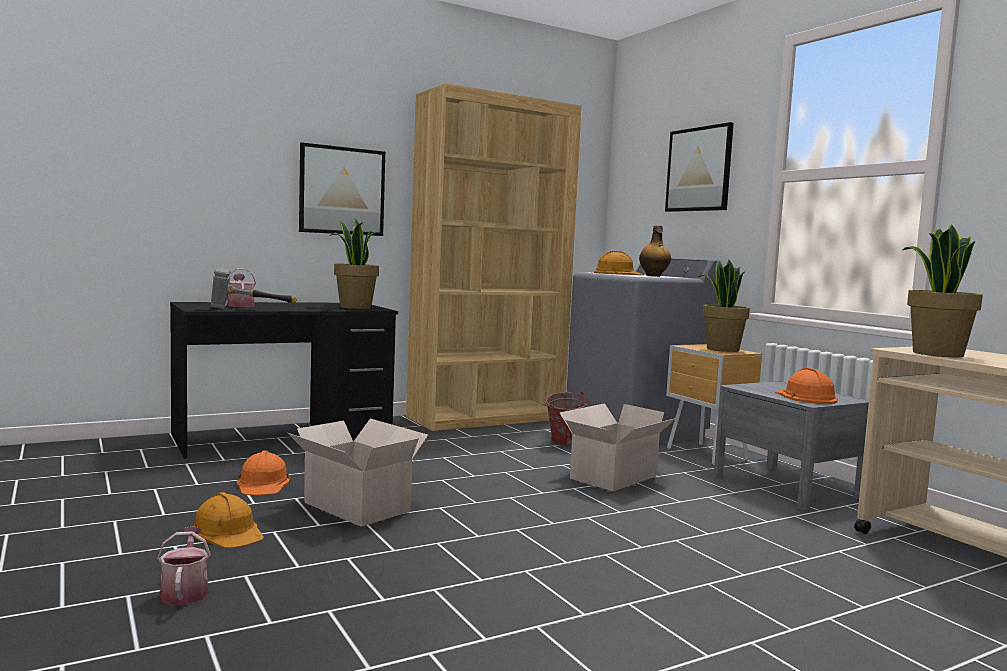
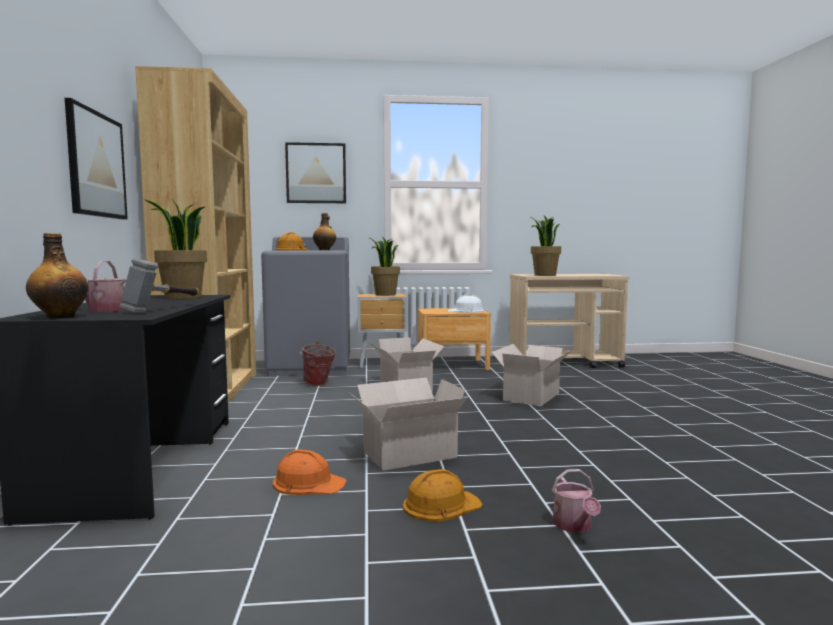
camera: 65 degrees left, 0 degrees up
(185, 591) = (574, 526): watering can -> watering can turned 105 degrees counterclockwise
(193, 304) = (60, 317): none -> bottle
(682, 548) = (532, 396): none -> cardboard box
(786, 487) = (452, 365): grey nightstand -> brown nightstand
(805, 397) = (466, 311): orange hard hat -> white hard hat

